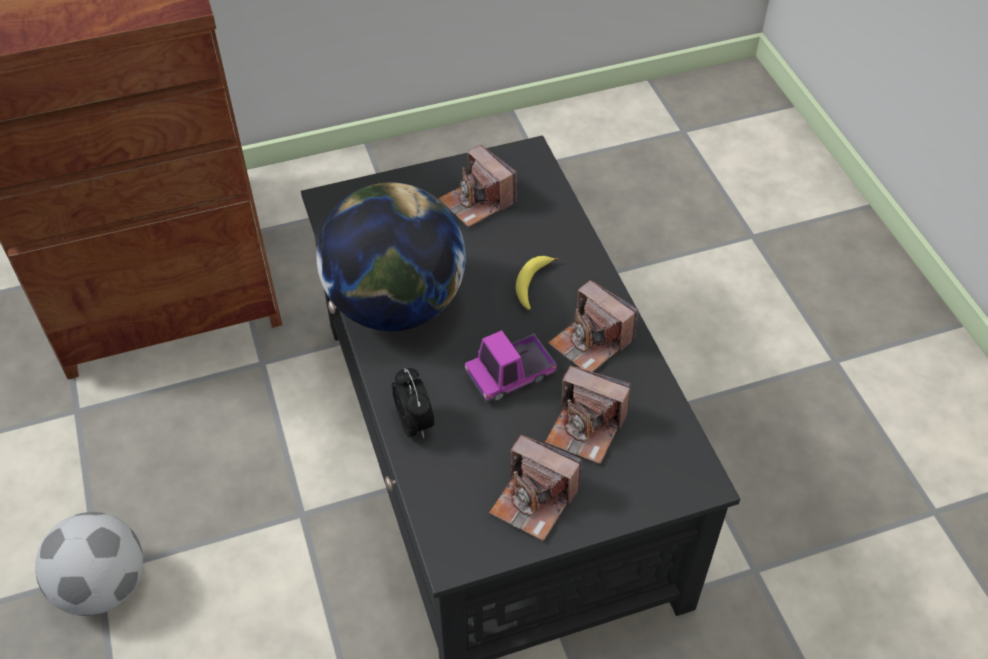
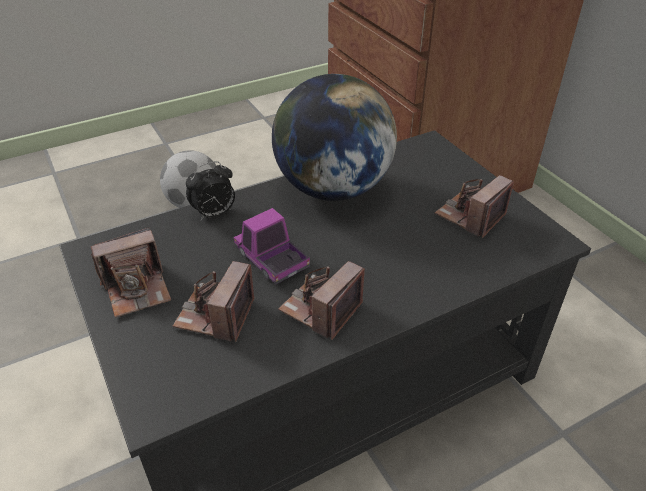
camera: 80 degrees right, 10 degrees down
(532, 285) = (382, 262): banana -> none
(534, 500) = (137, 289): camera -> camera turned 135 degrees counterclockwise

